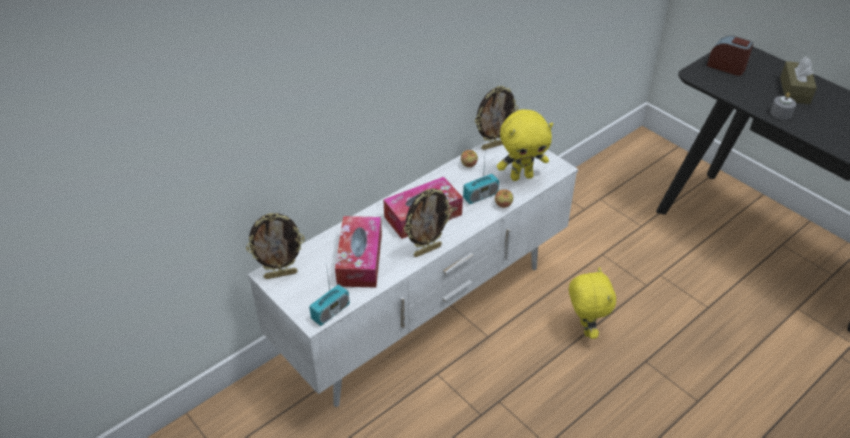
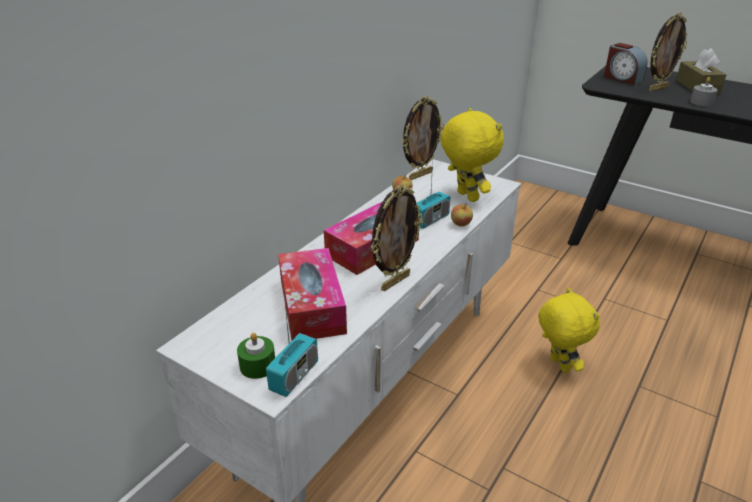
camera: 15 degrees left, 10 degrees down
(281, 274) = (206, 341): picture frame -> picture frame (657, 88)
(309, 299) = (257, 365): none -> green candle
(521, 176) = (465, 196): yellow plush toy -> yellow plush toy turned 90 degrees counterclockwise
(726, 67) = (622, 78): alarm clock -> alarm clock turned 150 degrees counterclockwise

